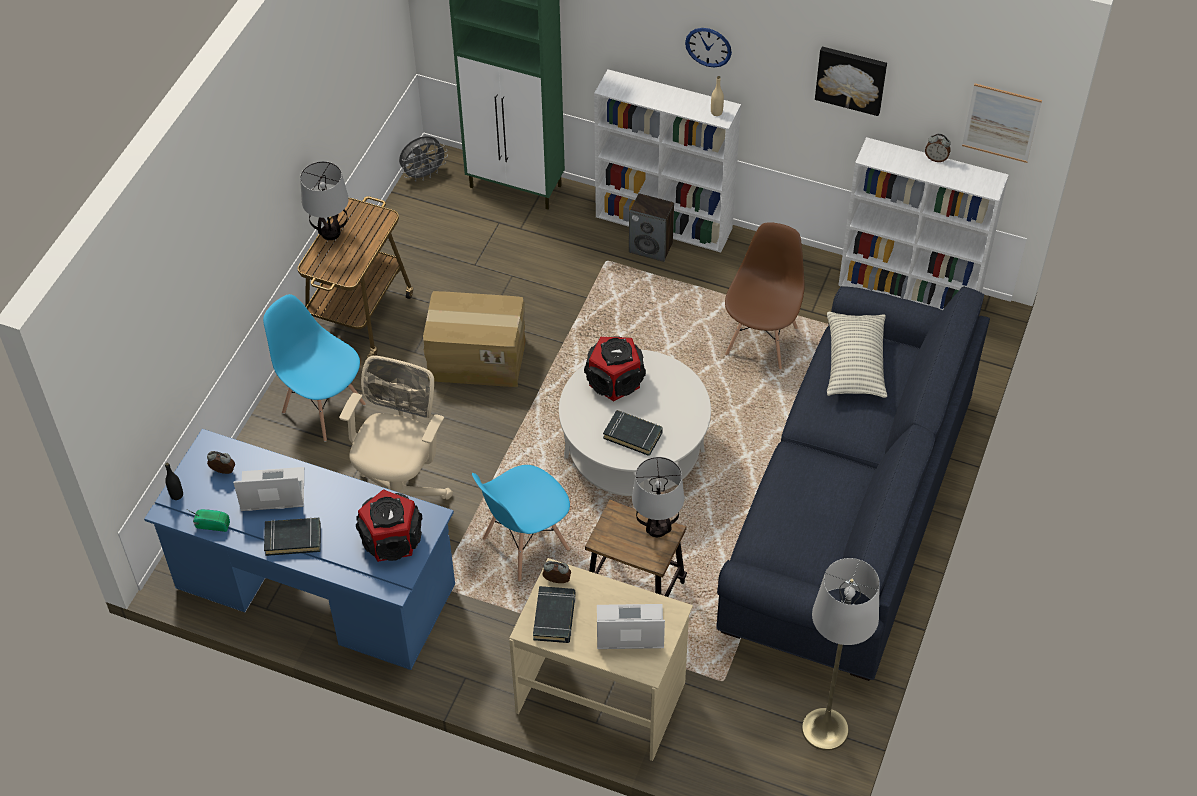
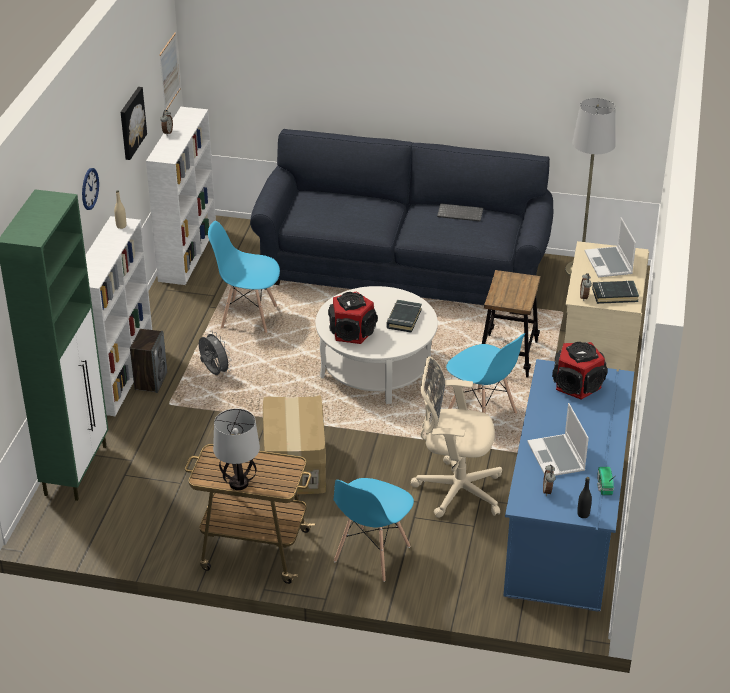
camera: 100 degrees left, 15 degrees down
(293, 539) = (598, 437): black book -> none
(424, 174) = (59, 535): grey fan -> grey fan (214, 372)
(657, 528) = (501, 282): table lamp -> none
(762, 340) = (248, 317): brown chair -> blue chair
(837, 515) = (460, 213): none -> keyboard
(855, 364) = (323, 213): pillow -> none

